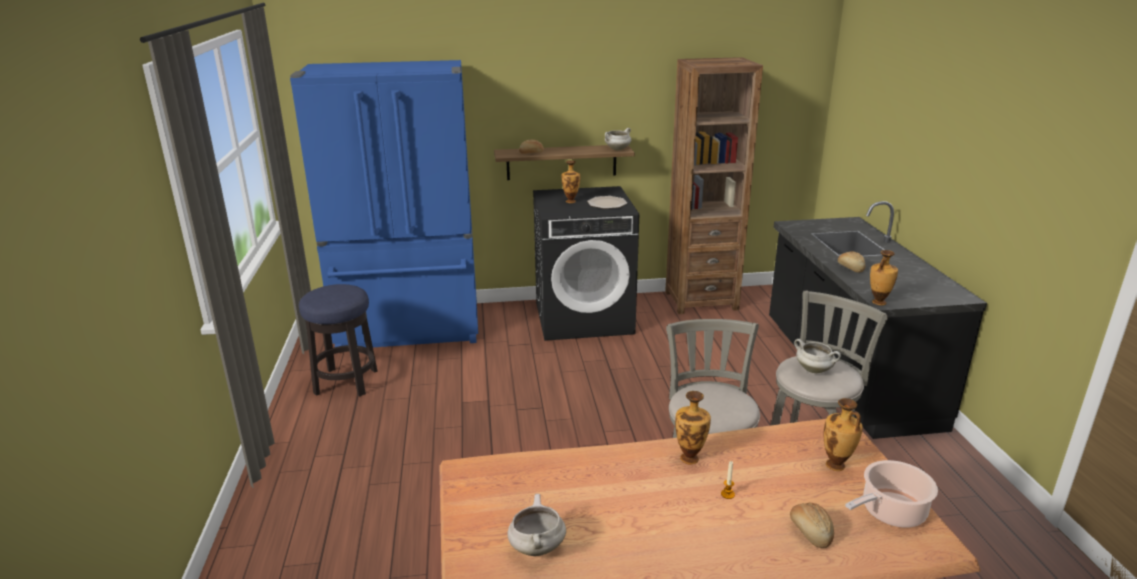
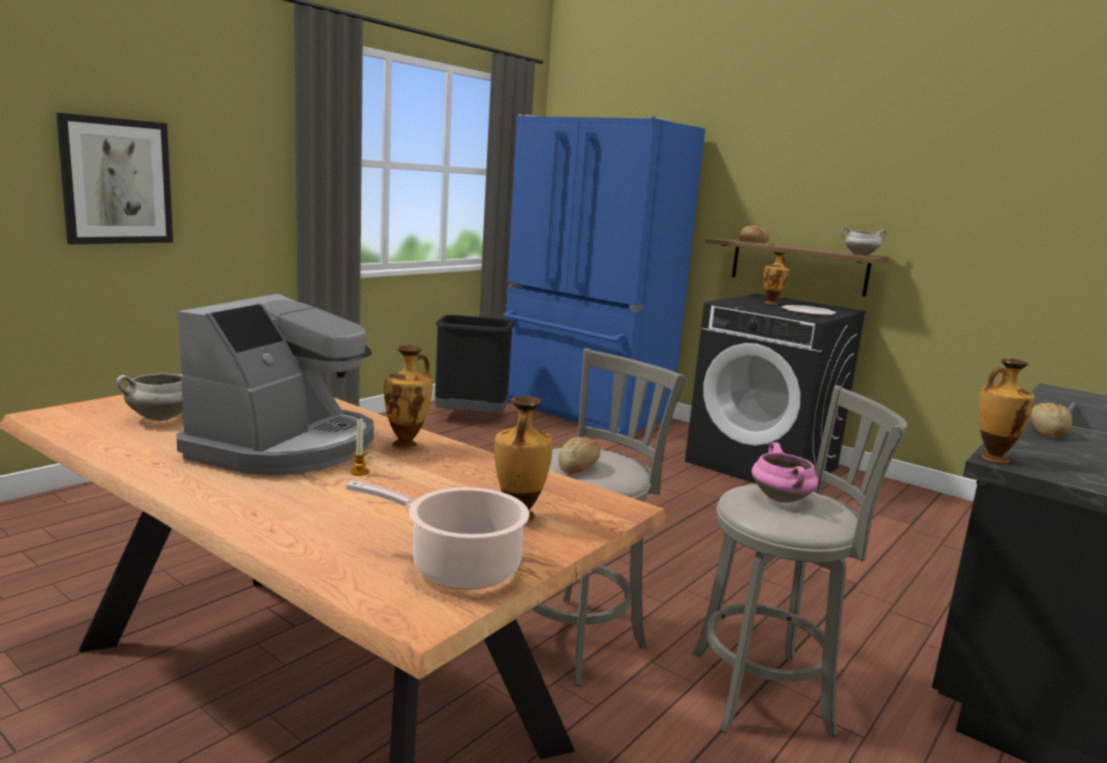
camera: 45 degrees right, 10 degrees down
(90, 339) = (116, 181): none -> picture
(346, 382) = (471, 418): stool -> black trash can
(655, 508) = (285, 446): none -> coffee machine
(701, 301) = (949, 508): brown bookcase -> none
(810, 532) = (338, 524): bread -> bread (579, 467)
(814, 370) = (782, 499): white cooking pot -> pink cooking pot

